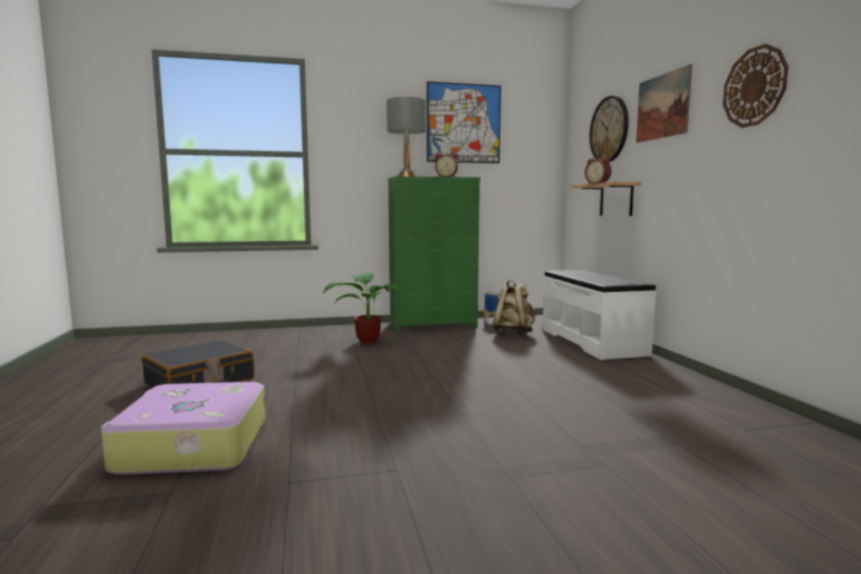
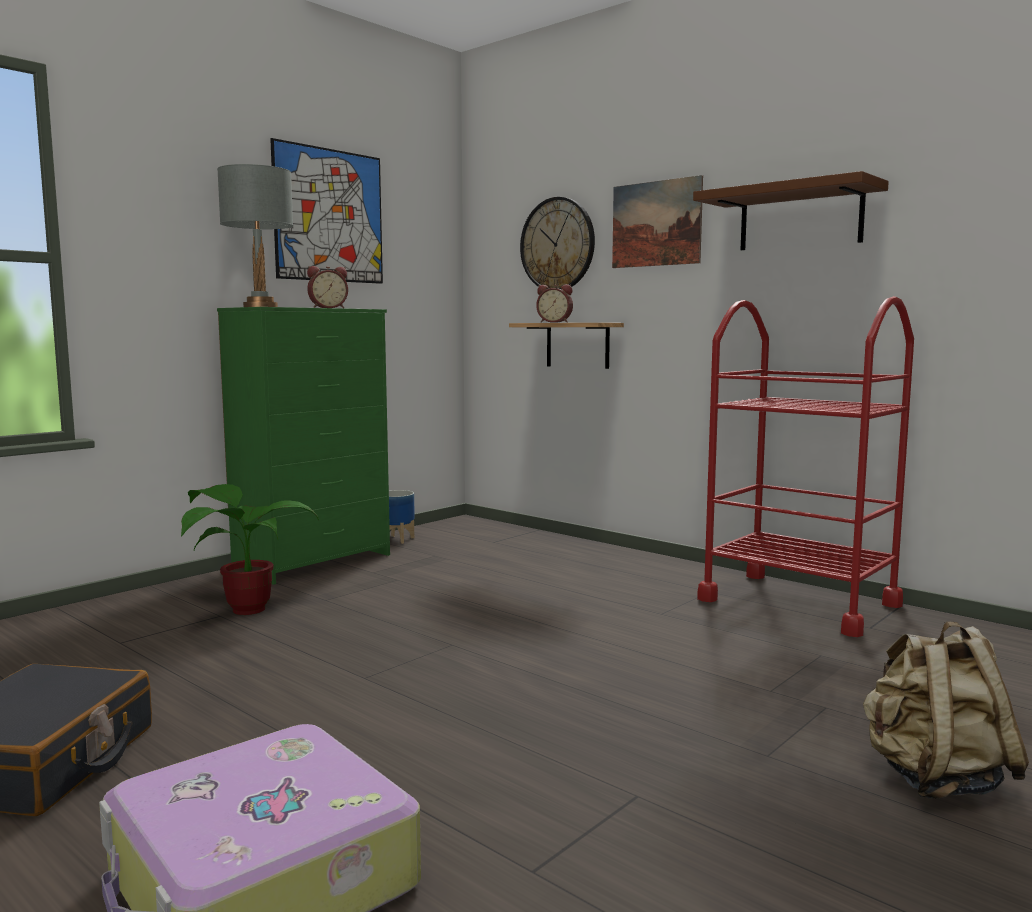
camera: 35 degrees left, 0 degrees up
(513, 334) = (455, 555): beige backpack -> beige backpack (934, 779)
(592, 341) = (571, 549): white bench -> none
(712, 401) = (799, 602): none -> red cart
(754, 87) = (800, 218): wall clock -> brown shelf

